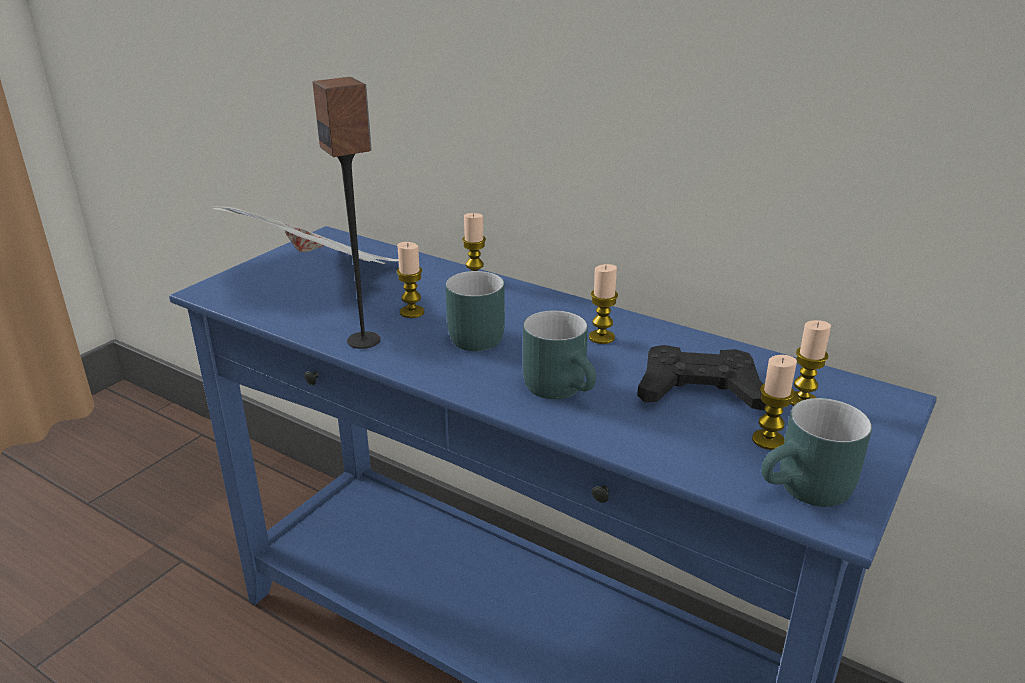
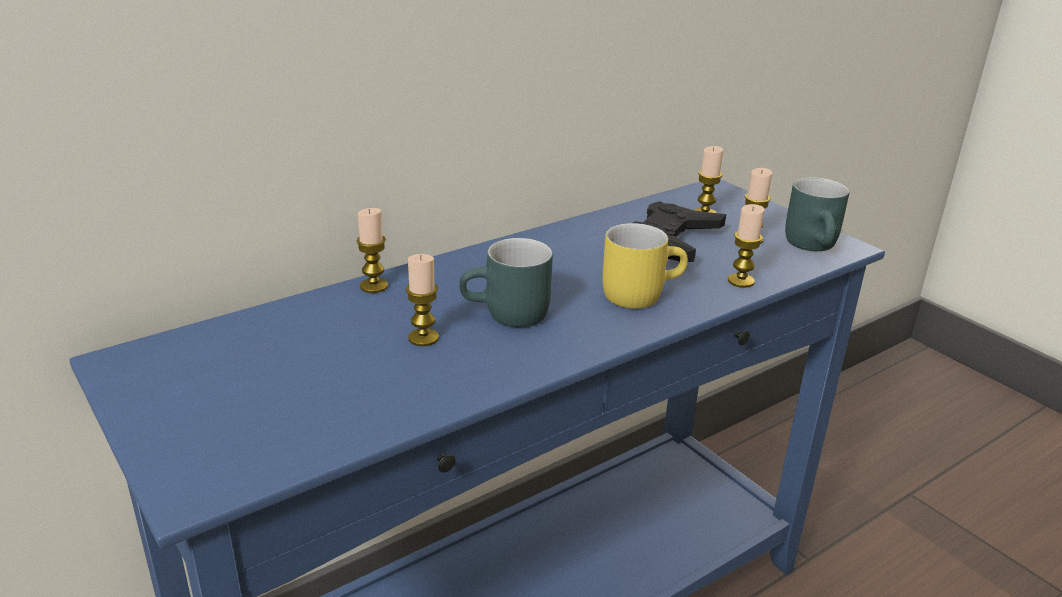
camera: 70 degrees left, 0 degrees up
(317, 280) = (264, 389): newspaper -> none
(364, 340) = (468, 379): speaker -> none
(563, 388) = (639, 293): turquoise mug -> yellow mug
(601, 337) = (559, 256): candle -> candle (741, 281)

